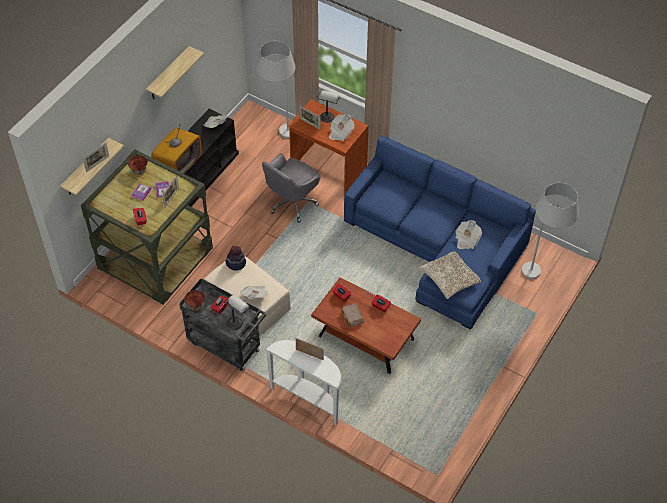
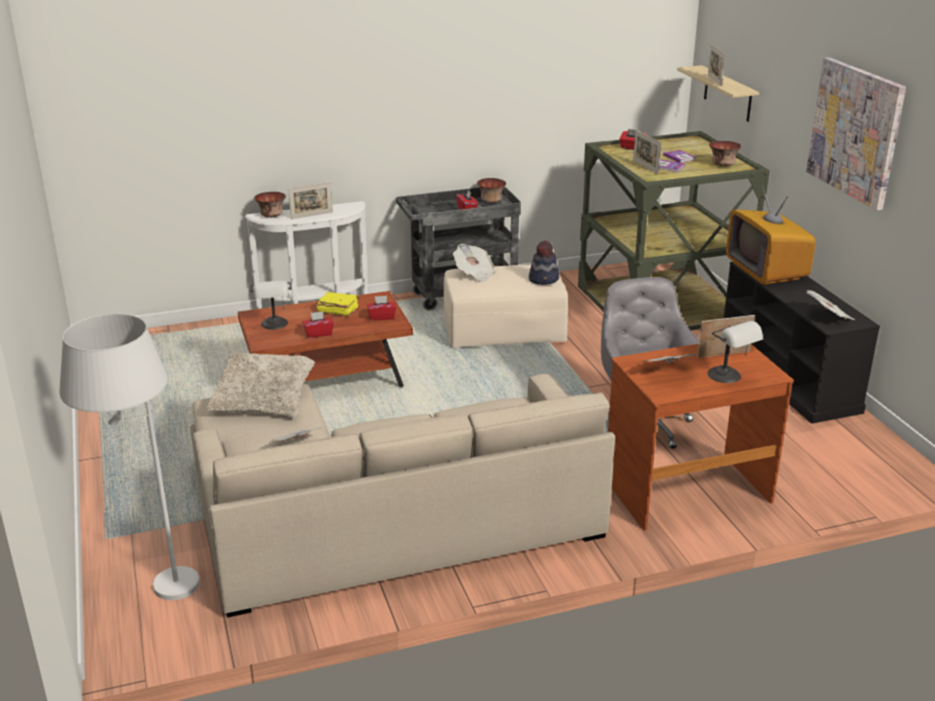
camera: 130 degrees right, 25 degrees down
(168, 74) = (855, 131): shelf -> picture
(236, 320) = (434, 211): table lamp -> table lamp (275, 326)
(279, 135) = (825, 477): white floor lamp -> none
(328, 372) = (271, 216): none -> bowl
(352, 318) = (337, 310): brown book -> yellow book
(439, 245) = (375, 516): blue sofa -> beige sofa

